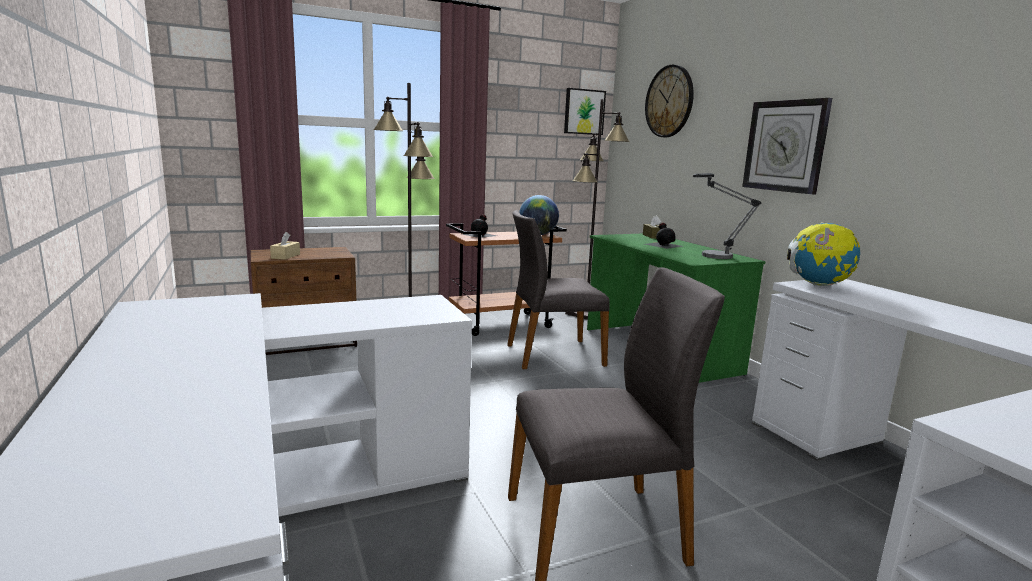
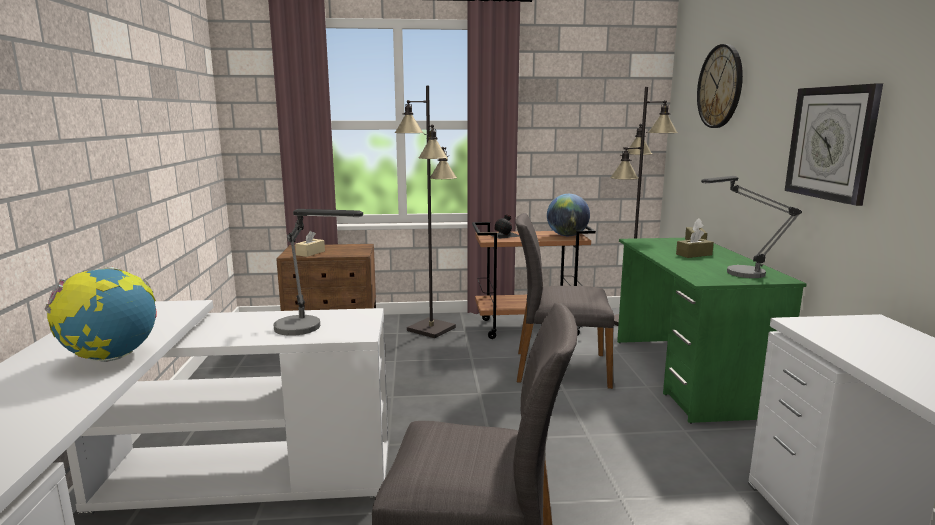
camera: 20 degrees right, 0 degrees up
(390, 314) = (309, 329): none -> table lamp
(583, 112) = (634, 100): picture -> none
(663, 245) = (694, 254): black bottle -> brown tissue box
(818, 285) = (831, 325): globe -> globe (111, 357)

